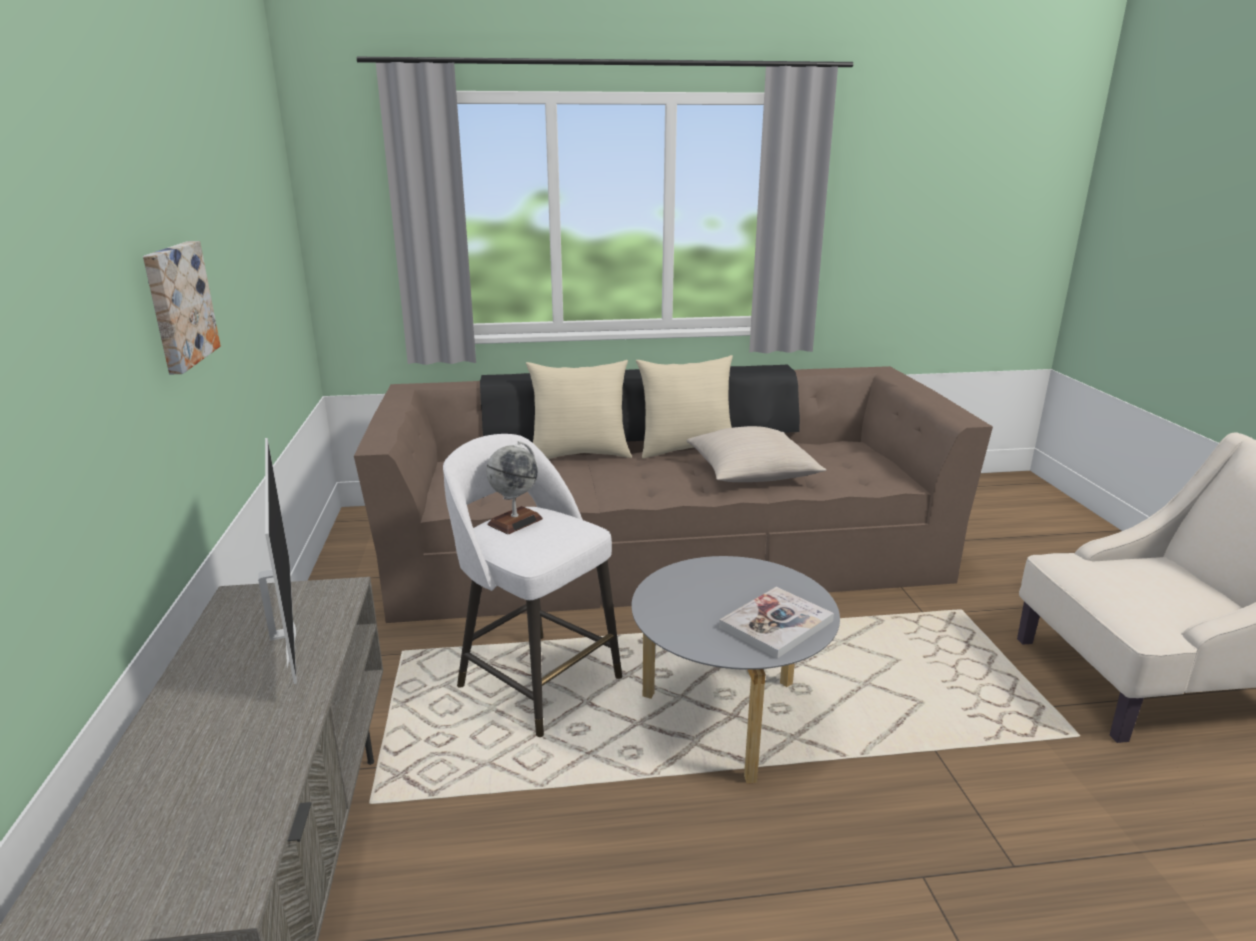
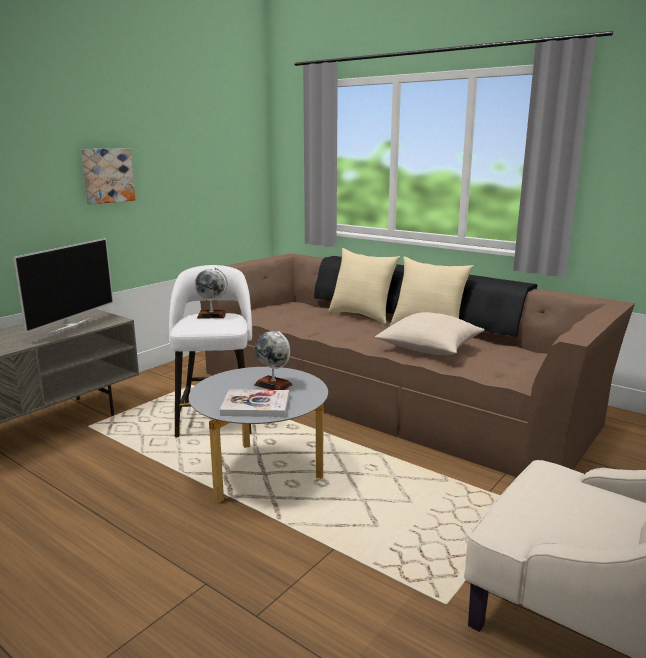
camera: 45 degrees right, 5 degrees down
(728, 589) = (273, 385): none -> globe

